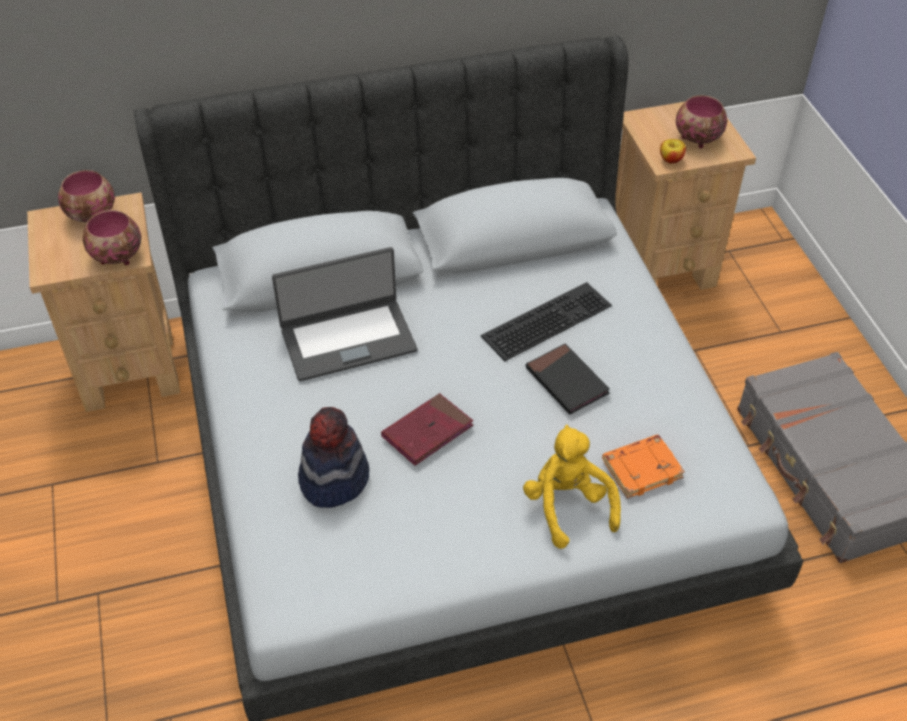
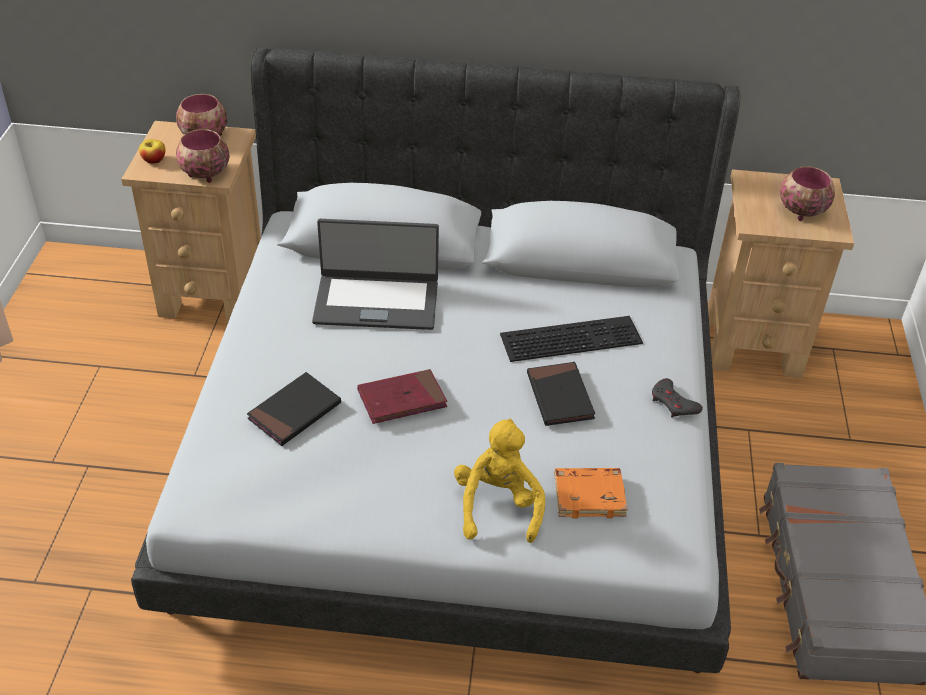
camera: 20 degrees right, 5 degrees down
(333, 478) = (294, 412): hat -> black book
(667, 355) = (673, 403): none -> grey game controller
(671, 159) = (762, 223): apple -> apple (154, 160)

